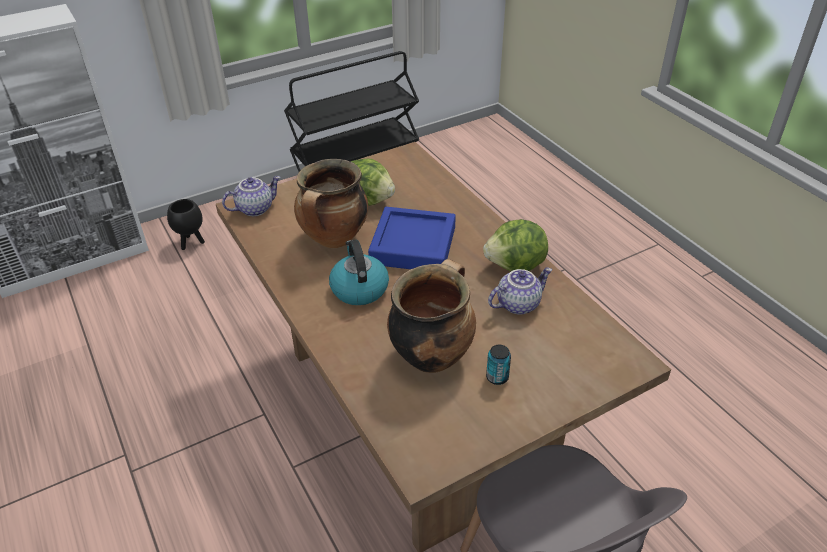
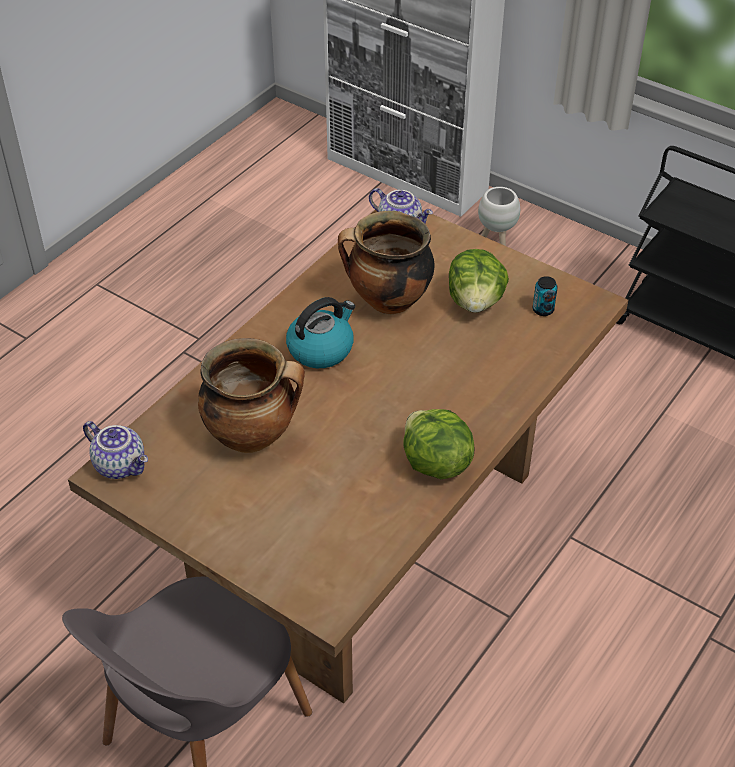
camera: 65 degrees right, 5 degrees up
(191, 243) = (496, 241): black planter -> white planter
(413, 245) = (417, 366): blue tray -> none
(497, 377) = (246, 495): can -> can (543, 310)
(518, 303) = (369, 482): teapot -> teapot (121, 465)

